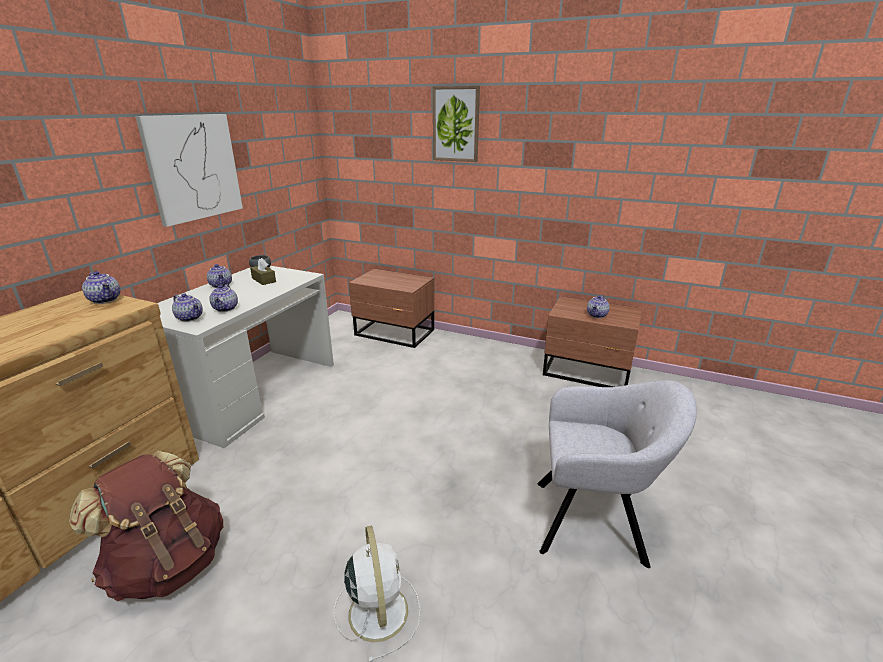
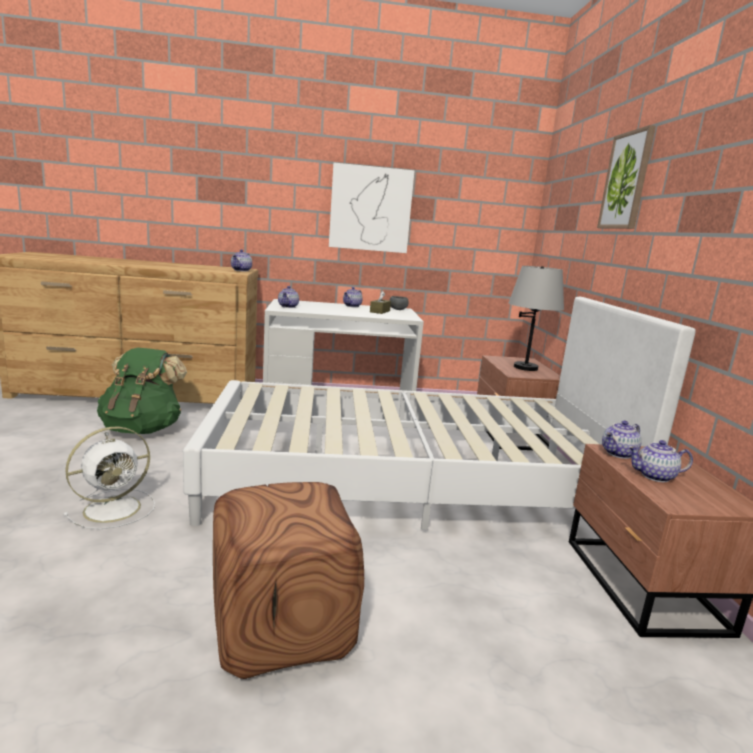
camera: 60 degrees right, 10 degrees down
(168, 564) = (142, 429): brown backpack -> green backpack
(226, 309) = (313, 310): teapot -> teapot (619, 454)
(395, 279) = (525, 367): none -> grey table lamp
(440, 405) = (409, 483): none -> white bed
(594, 521) = (280, 626): grey armchair -> brown ottoman

